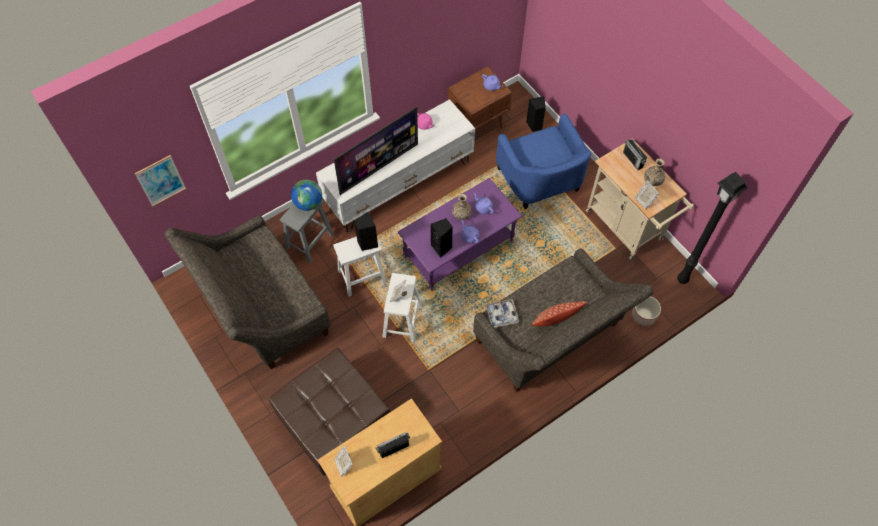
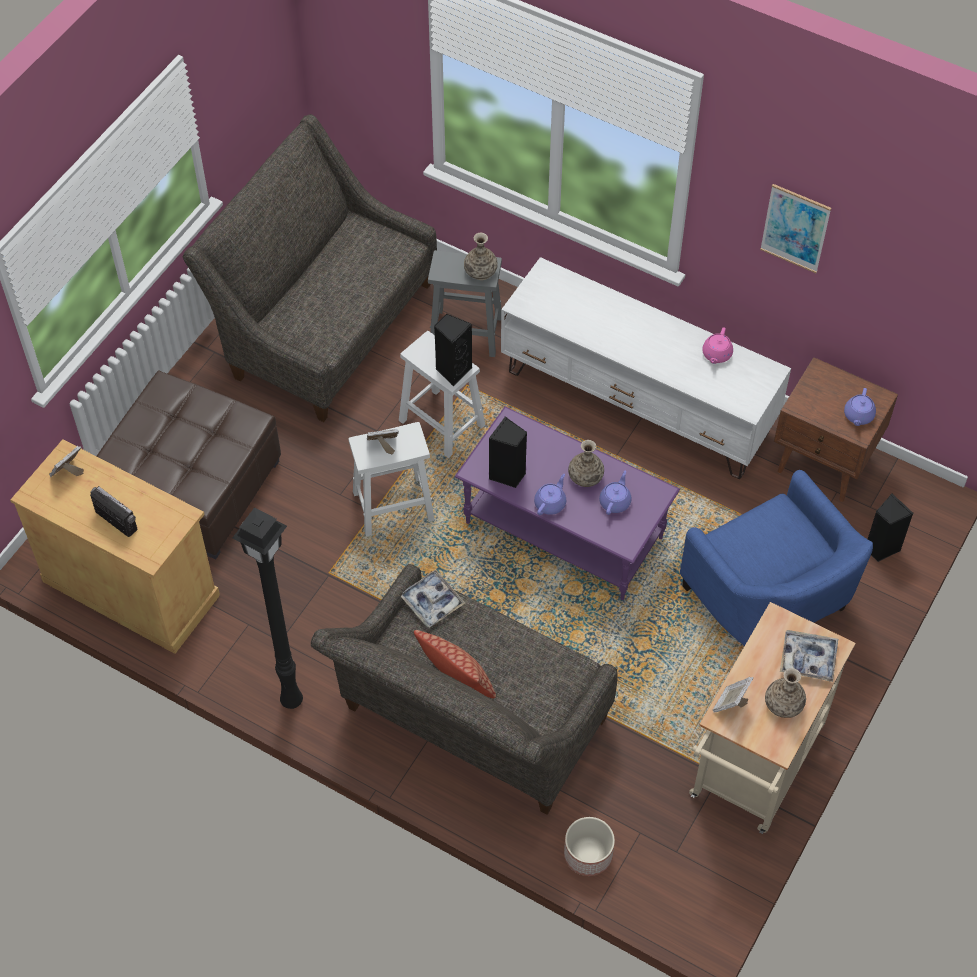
camera: 65 degrees right, 5 degrees down
(160, 180) = (352, 55): picture -> picture (795, 228)
(308, 203) = (481, 271): globe -> vase
(378, 168) = (596, 329): television -> none
(541, 180) = (770, 599): blue armchair -> blue armchair turned 75 degrees counterclockwise
(633, 160) = (808, 659): radio -> tray
(682, 280) = (695, 896): black floor lamp -> black floor lamp (289, 701)

